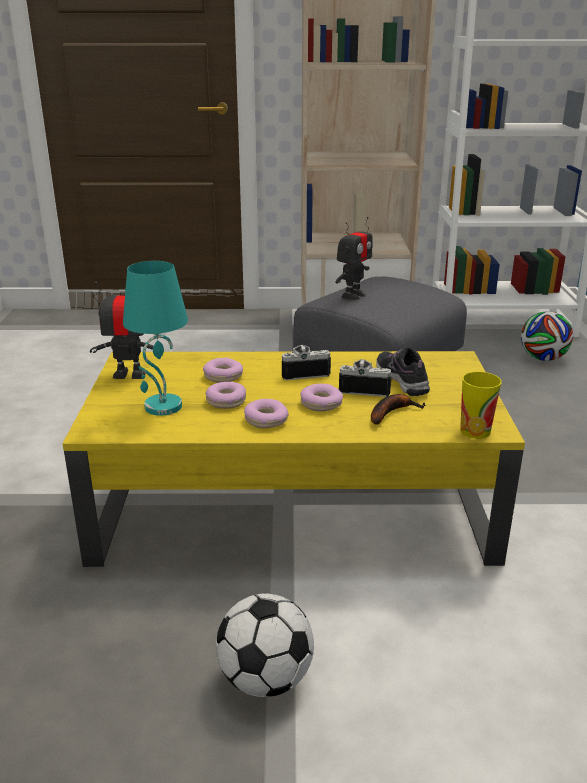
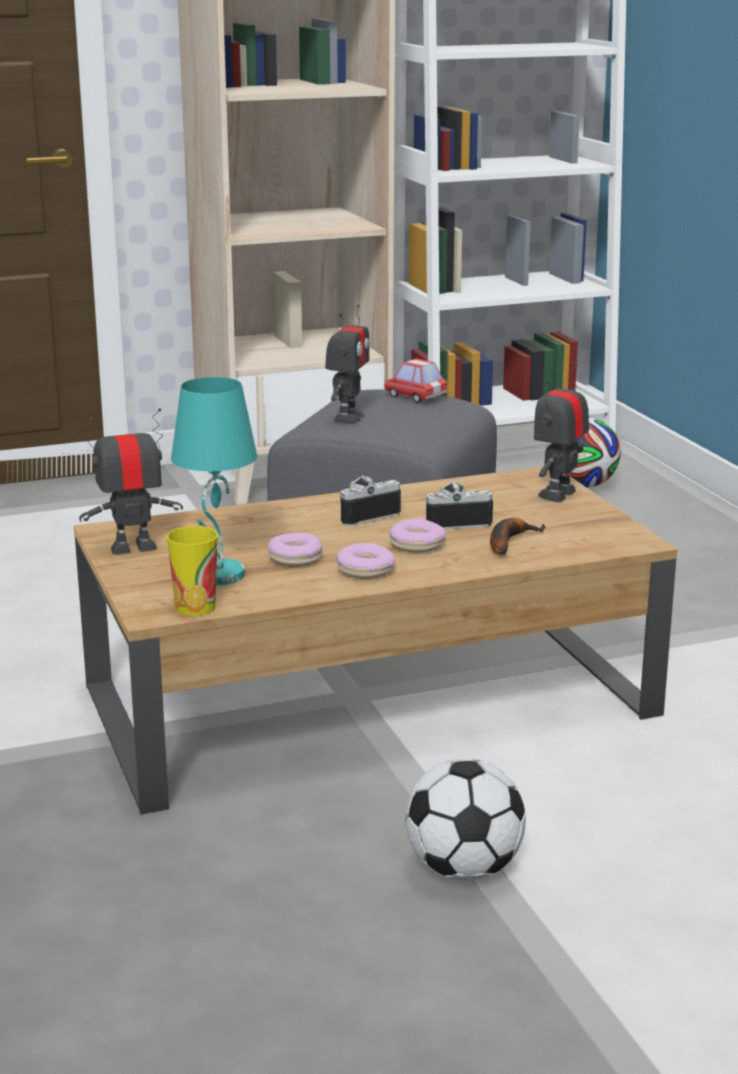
camera: 20 degrees left, 5 degrees down
(223, 376) = (263, 533): donut -> none
(291, 505) = (366, 701): yellow coffee table -> brown coffee table
(402, 380) = (493, 507): shoe -> none
(411, 285) = (415, 396): none -> toy car
(459, 376) = (558, 494): none -> toy robot
(475, 431) = (617, 546): cup -> cup (195, 607)

